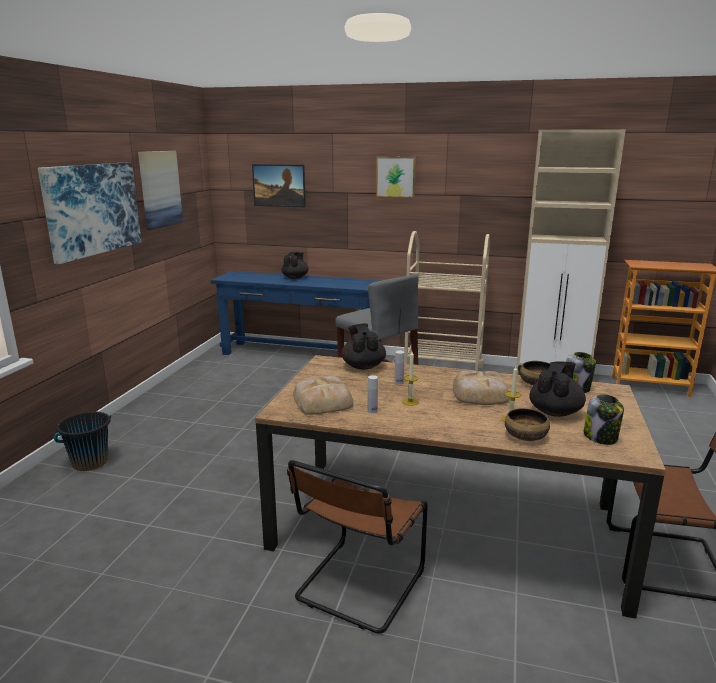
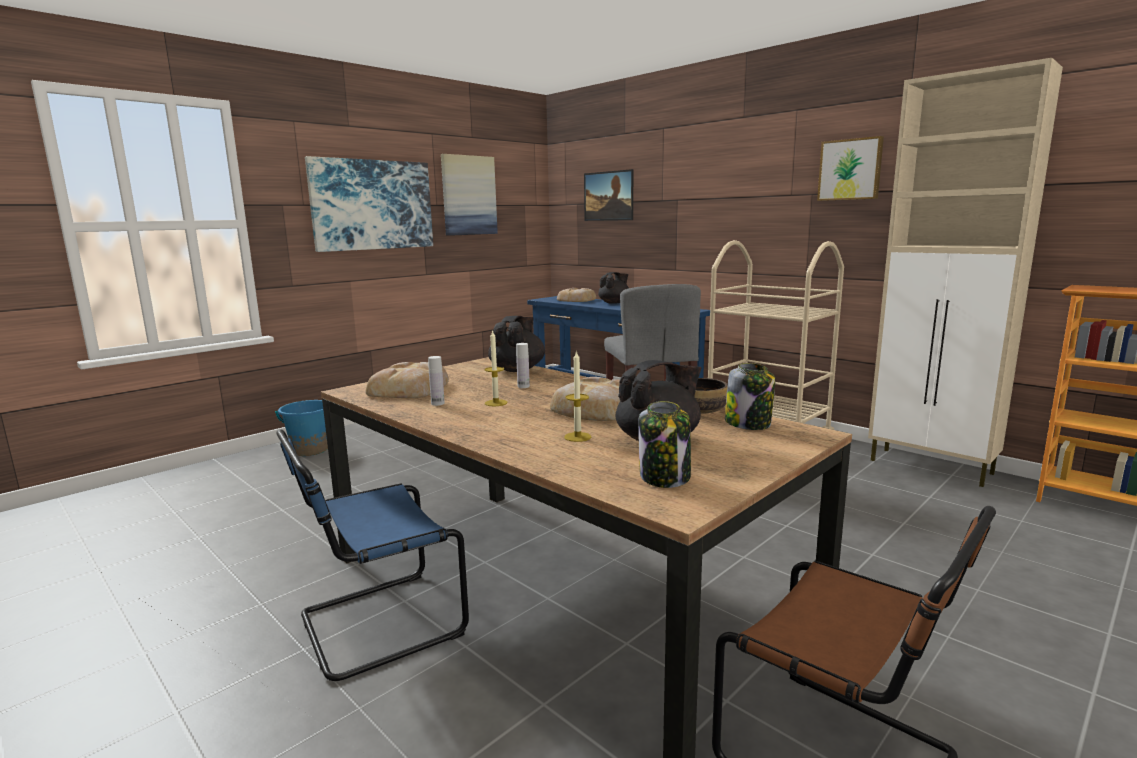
camera: 30 degrees right, 5 degrees down
(90, 462) = (310, 450): black bucket -> blue bucket
(257, 276) = (577, 300): none -> bread
(358, 587) = (375, 625): brown chair -> blue chair
(396, 177) = (730, 175): picture -> picture (850, 170)
(525, 436) = (558, 455): bowl -> none

